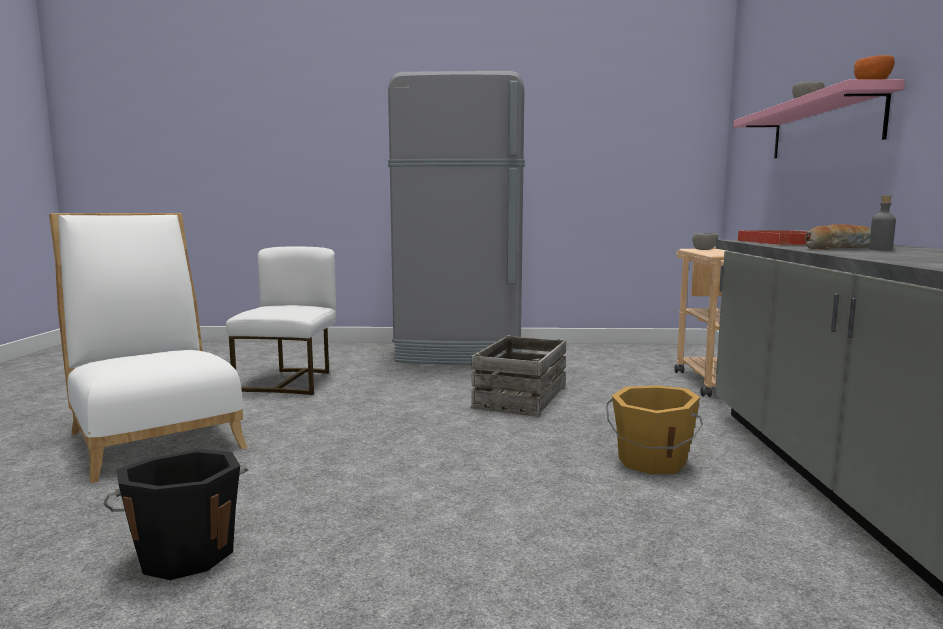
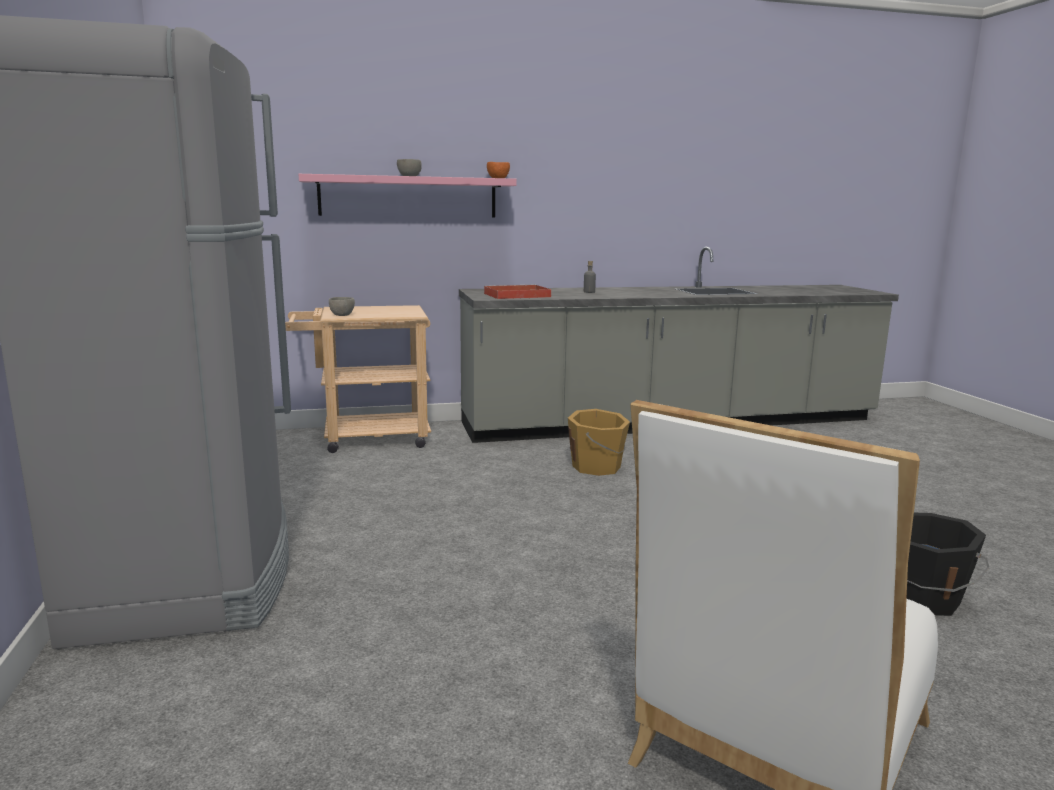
camera: 105 degrees left, 5 degrees up
(290, 381) = (416, 719): white chair -> none
(521, 397) = (452, 515): crate -> none
(839, 248) = (579, 294): bread -> none

